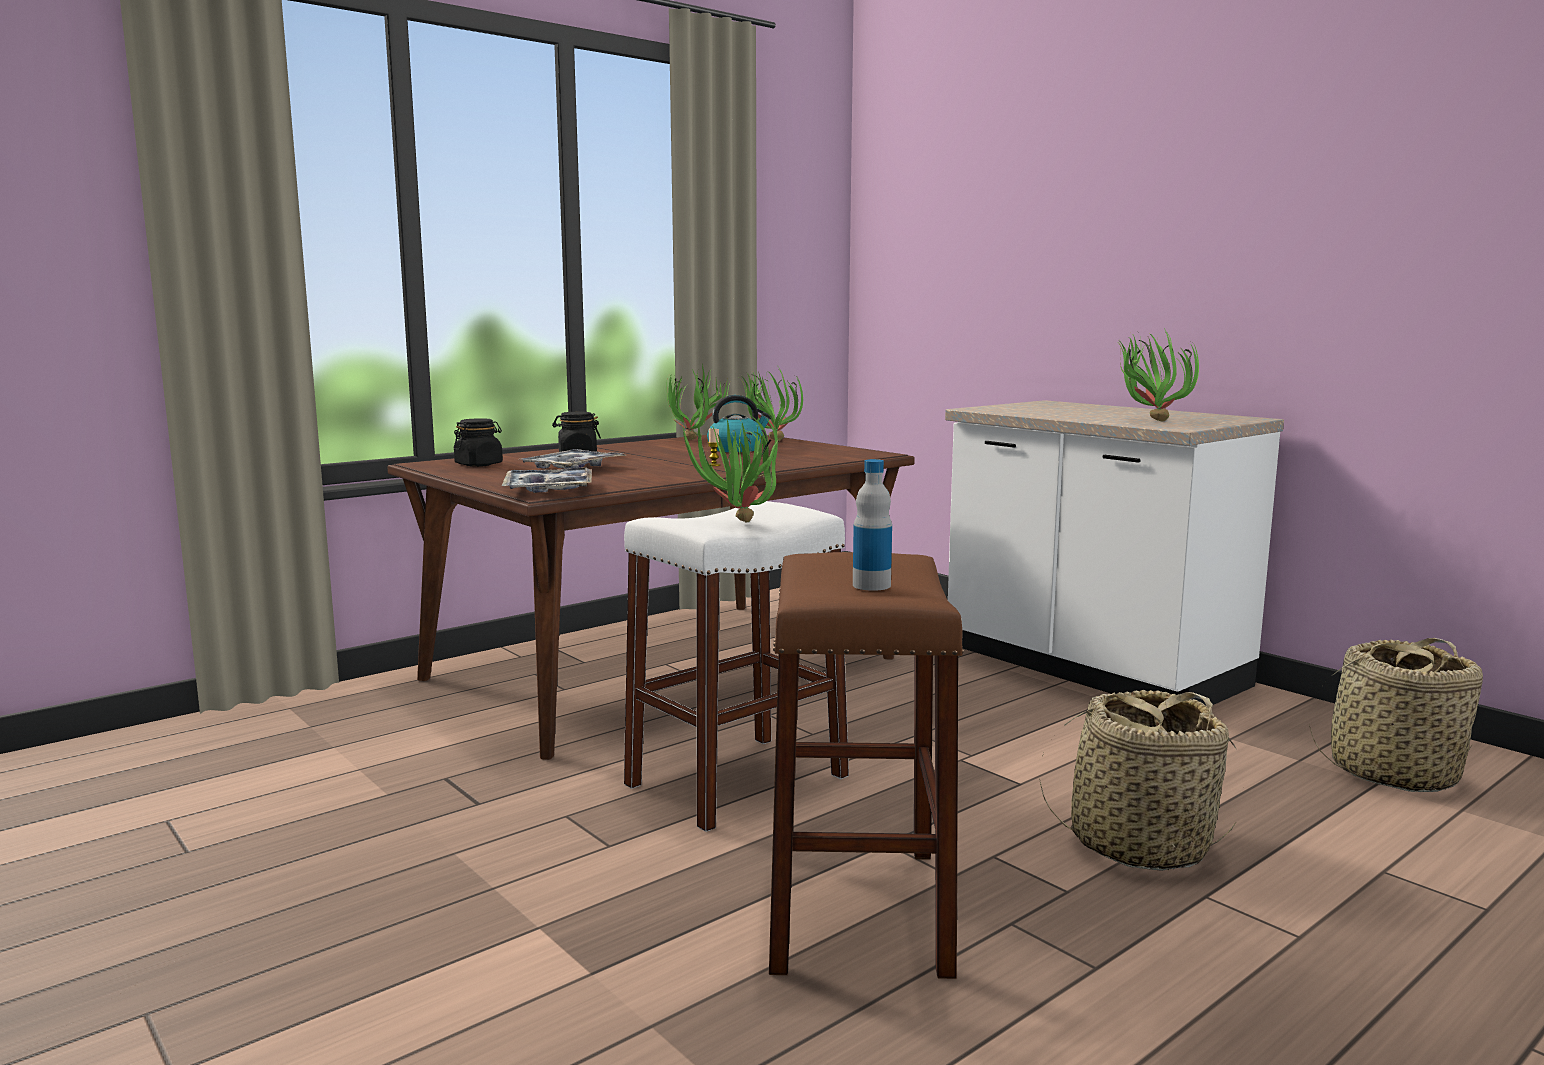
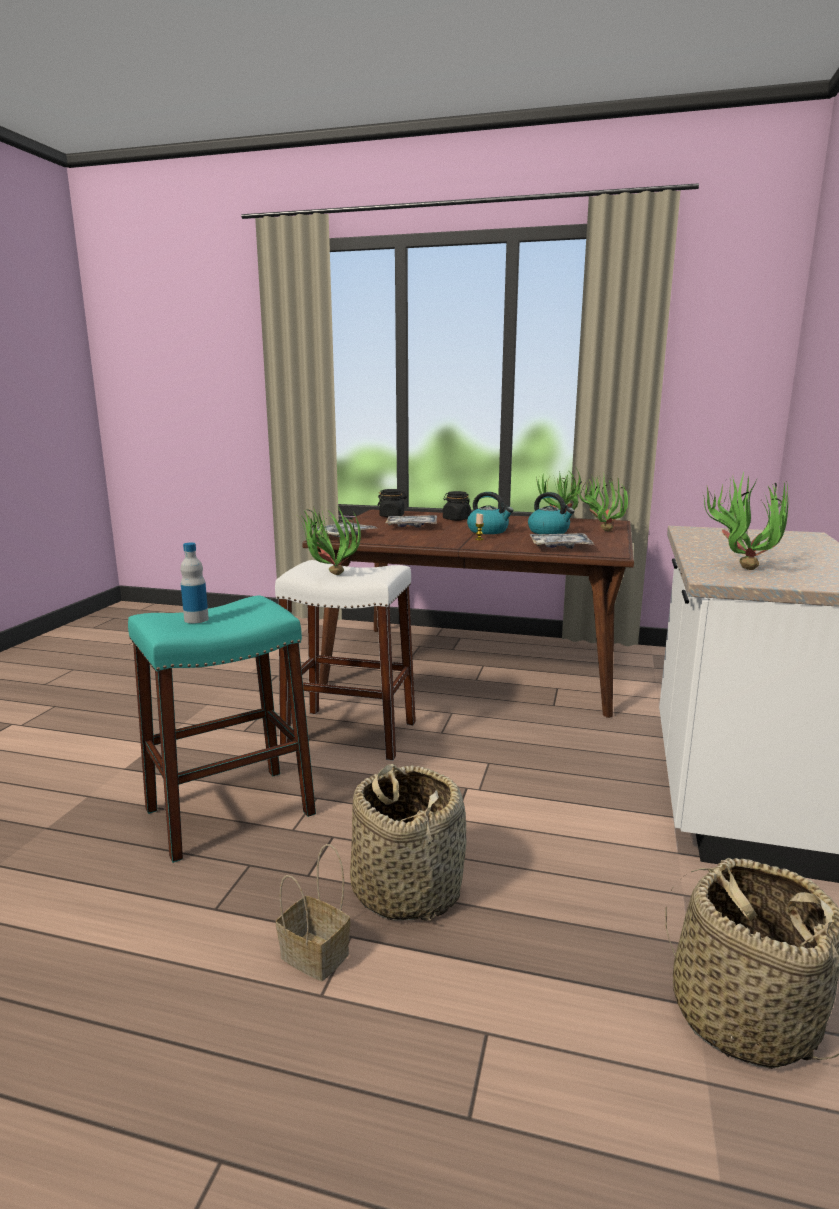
camera: 55 degrees right, 5 degrees up
(679, 458) = (488, 531): none -> kettle
(817, 457) = (560, 547): none -> tray
(857, 908) = (230, 811): brown stool -> turquoise stool
(1231, 923) = (317, 956): none -> basket

